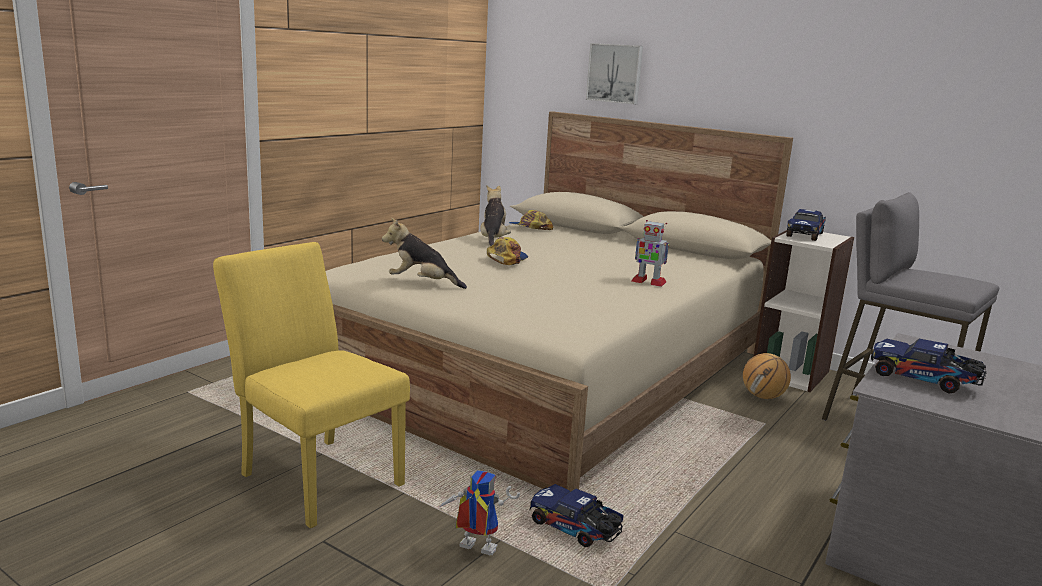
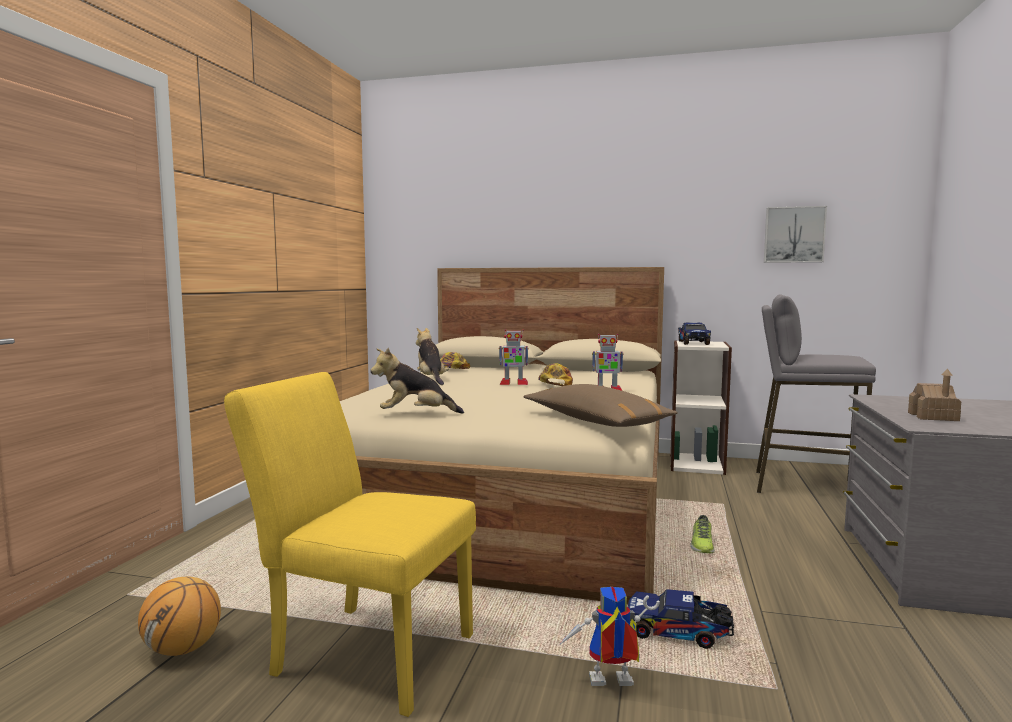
camera: 20 degrees left, 10 degrees down
(506, 258) = (467, 388): cap -> cap (555, 383)
(564, 257) = (513, 383): none -> toy robot
(573, 319) = (595, 421): none -> brown pillow
(615, 73) = (496, 229): picture -> picture (794, 235)
(690, 459) = (701, 544): none -> shoe
(763, 397) = (698, 484): basketball -> basketball (183, 649)
(924, 380) = (933, 417): toy truck -> toy house

